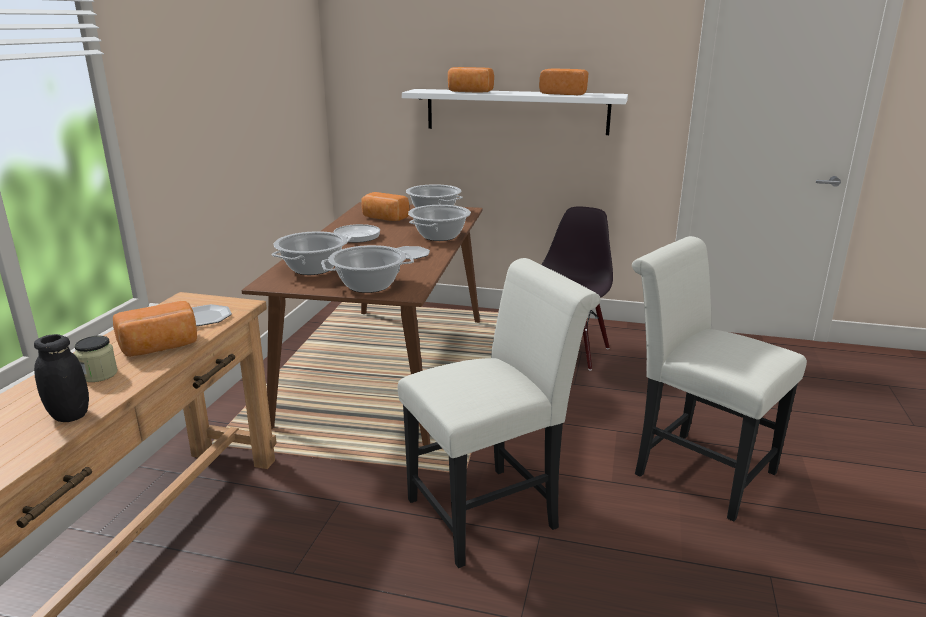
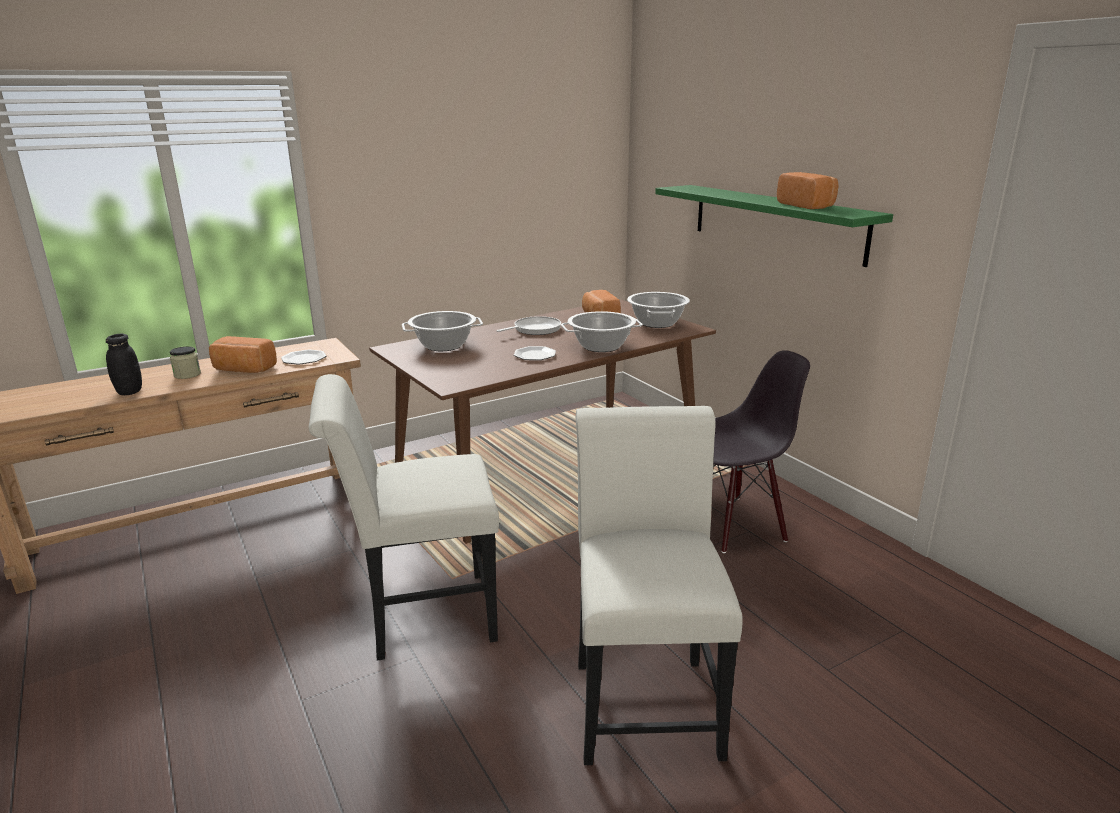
camera: 45 degrees right, 0 degrees up
(368, 285) = (443, 370): cooking pot -> none
(469, 92) = (718, 193): bread -> none
(491, 510) = (421, 616): white chair -> white chair turned 150 degrees clockwise
(516, 111) = (775, 222): white shelf -> green shelf

